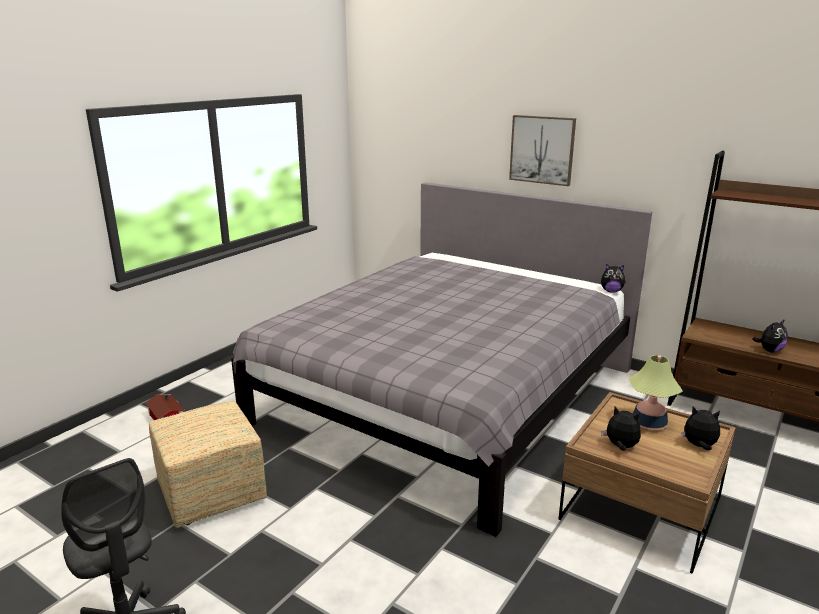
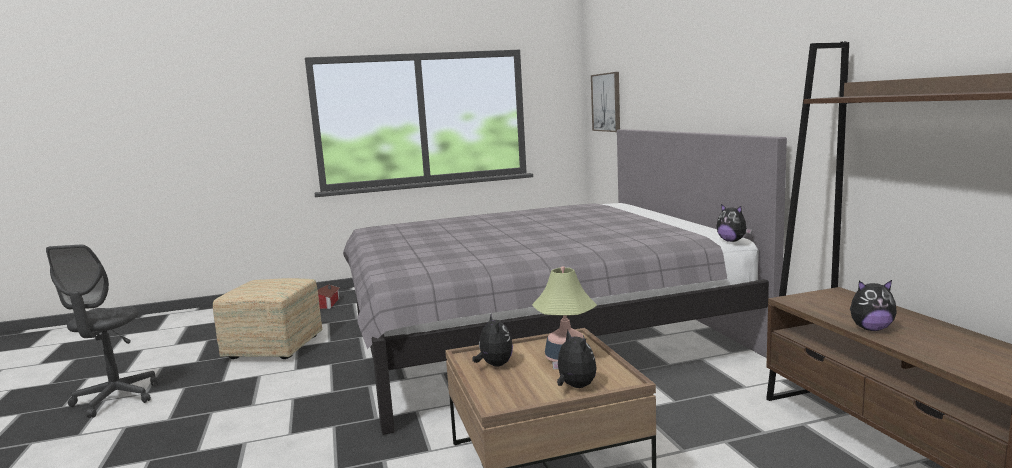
camera: 40 degrees right, 10 degrees down
(542, 150) = (699, 77): picture -> picture (606, 102)

